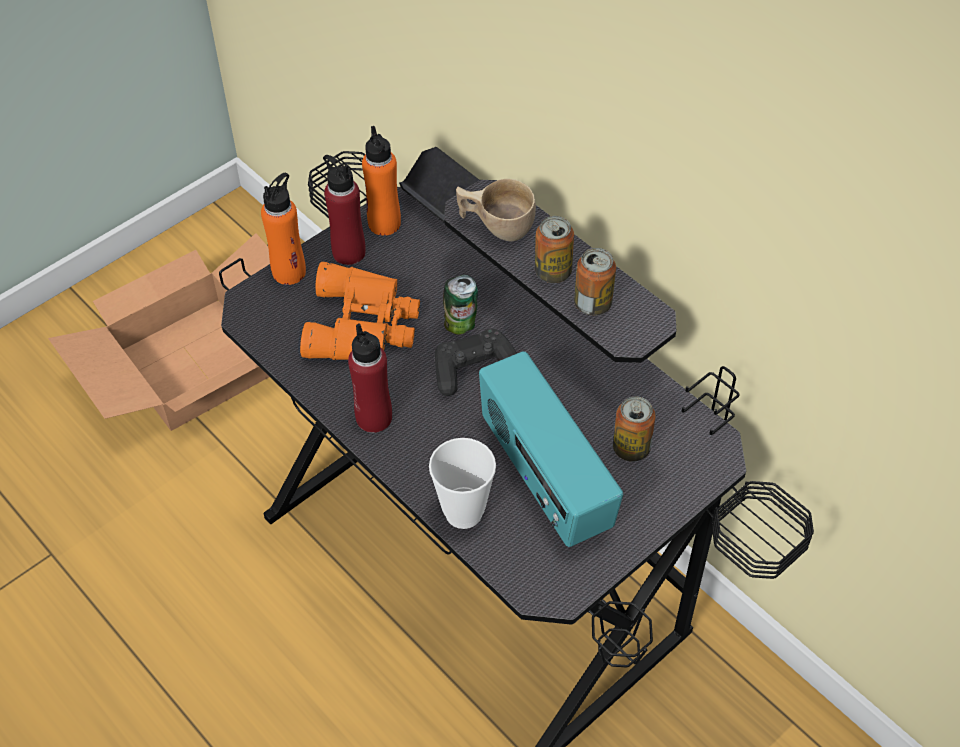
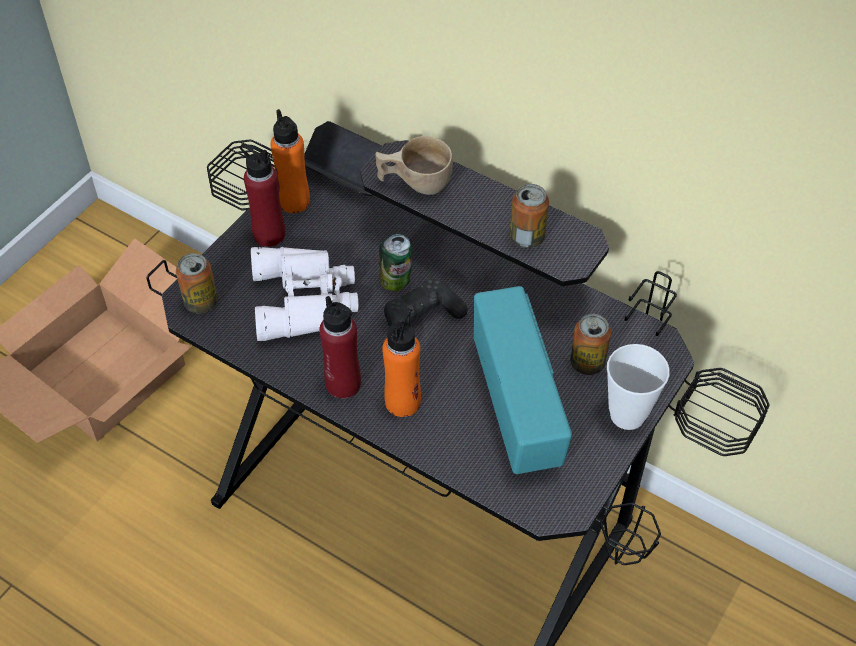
camera: 15 degrees left, 0 degrees up
(289, 272) = (218, 263): orange bottle -> orange bottle (403, 402)
(365, 325) = (306, 299): orange binoculars -> white binoculars
(463, 513) = (455, 454): cup -> cup (627, 415)
(544, 478) = (518, 407): radio -> radio turned 150 degrees counterclockwise
(553, 272) = (481, 215): can -> can (201, 302)

